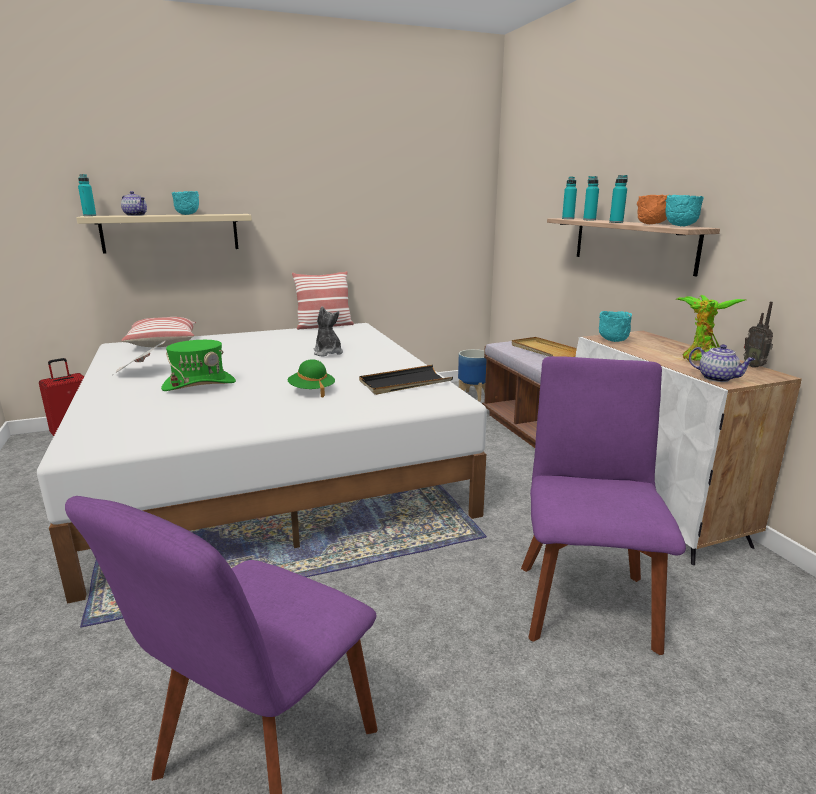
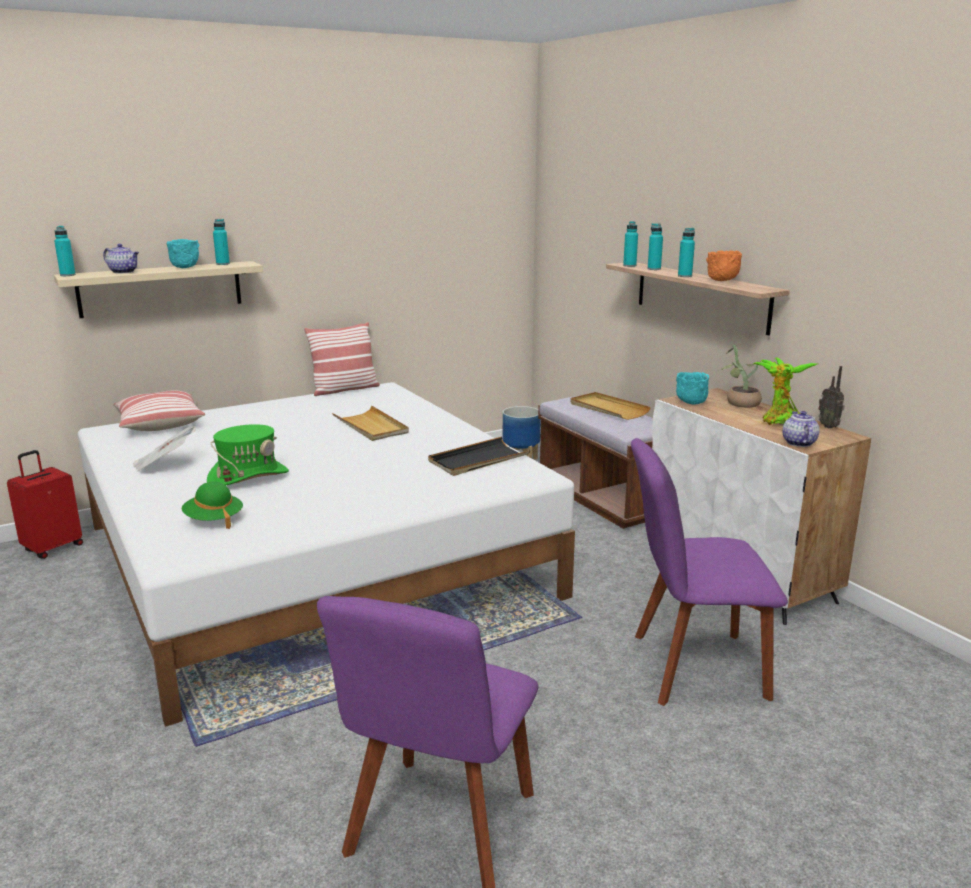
camera: 10 degrees left, 0 degrees up
(221, 214) = (223, 264): none -> turquoise bottle
(311, 391) = (381, 476): green hat -> green hat (213, 520)
(328, 353) = (371, 427): plush toy -> beige tray
(585, 600) = (691, 667): purple chair -> purple chair turned 90 degrees counterclockwise
(661, 342) = (739, 403): none -> potted plant
(679, 226) = (751, 286): turquoise bowl -> none
(718, 378) = (798, 443): teapot -> teapot turned 120 degrees counterclockwise

